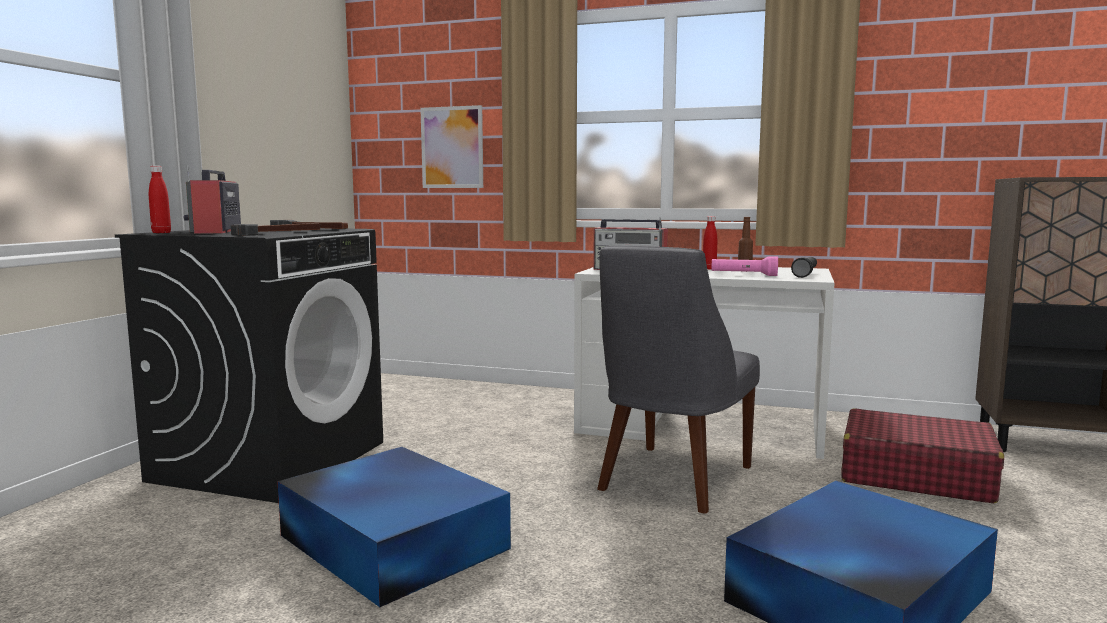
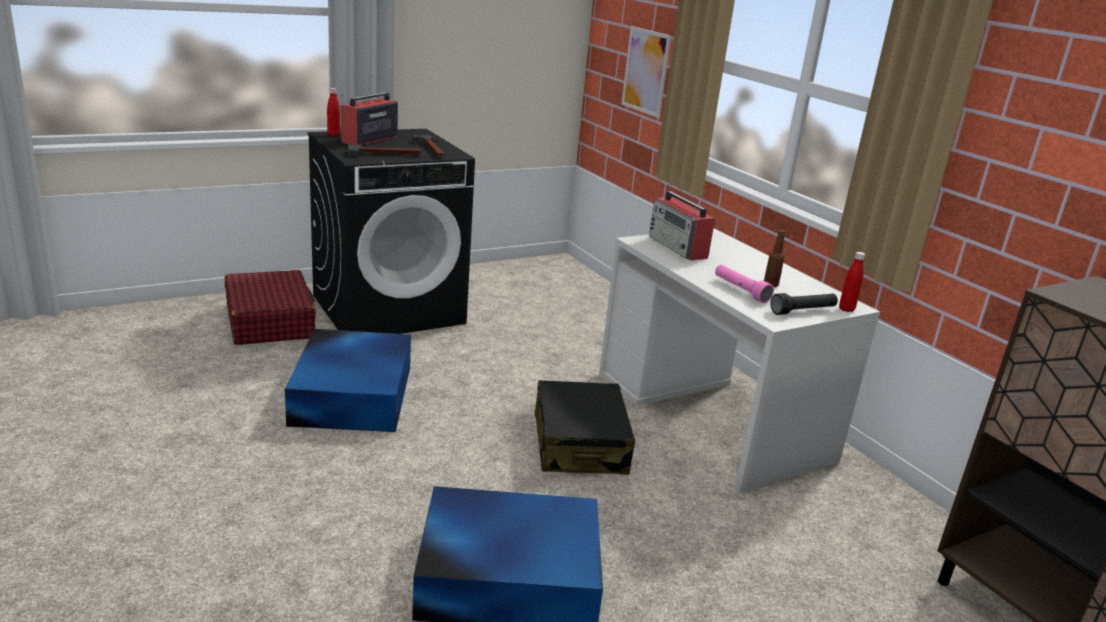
camera: 40 degrees right, 15 degrees up
(671, 480) = (580, 444): grey chair -> black suitcase
(709, 269) = (754, 270): red bottle -> red bottle (846, 309)
(914, 475) = (781, 547): red suitcase -> red suitcase (270, 322)

